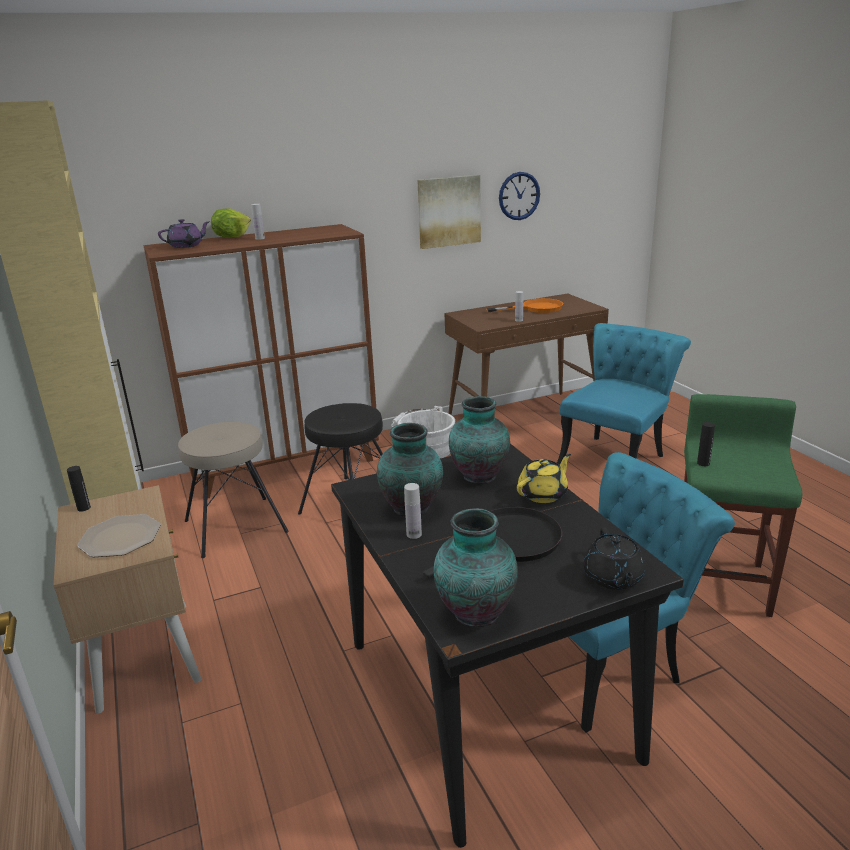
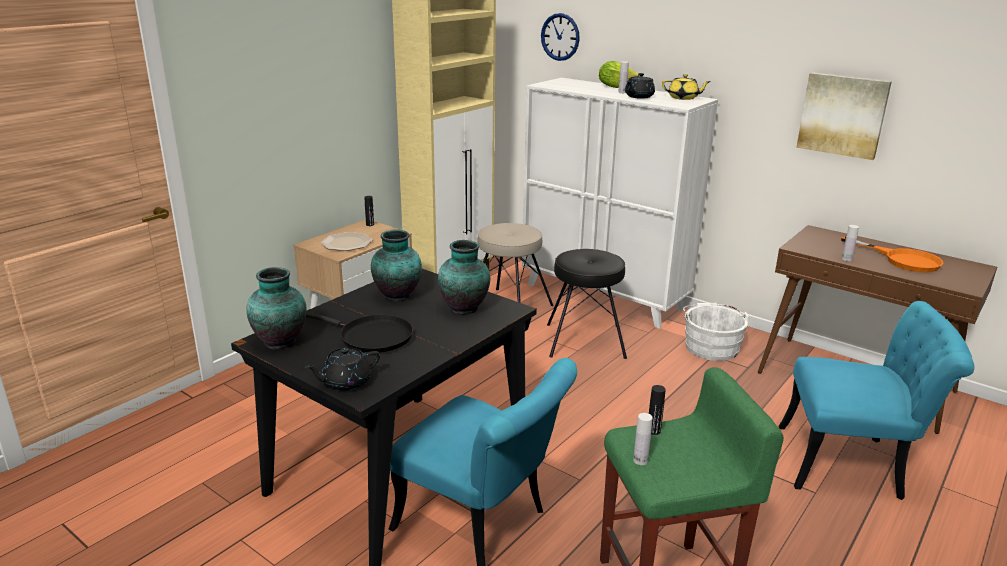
camera: 60 degrees right, 0 degrees up
(186, 246) = (571, 84): purple teapot -> none
(285, 467) = (604, 297): brown cabinet -> white cabinet
(288, 237) = (638, 97): none -> black teapot
(414, 534) = (362, 304): white bottle -> white bottle (640, 460)
(519, 196) = (949, 119): wall clock -> wall clock (560, 37)
(543, 494) = (454, 337): yellow teapot -> yellow teapot (683, 98)

